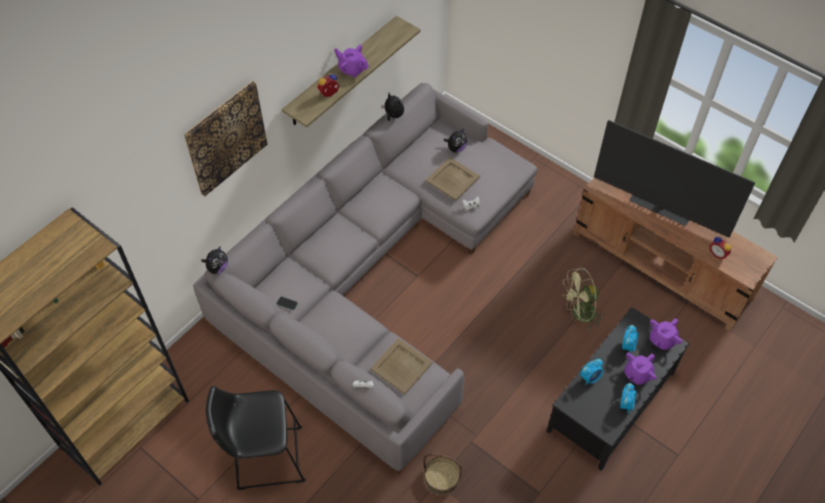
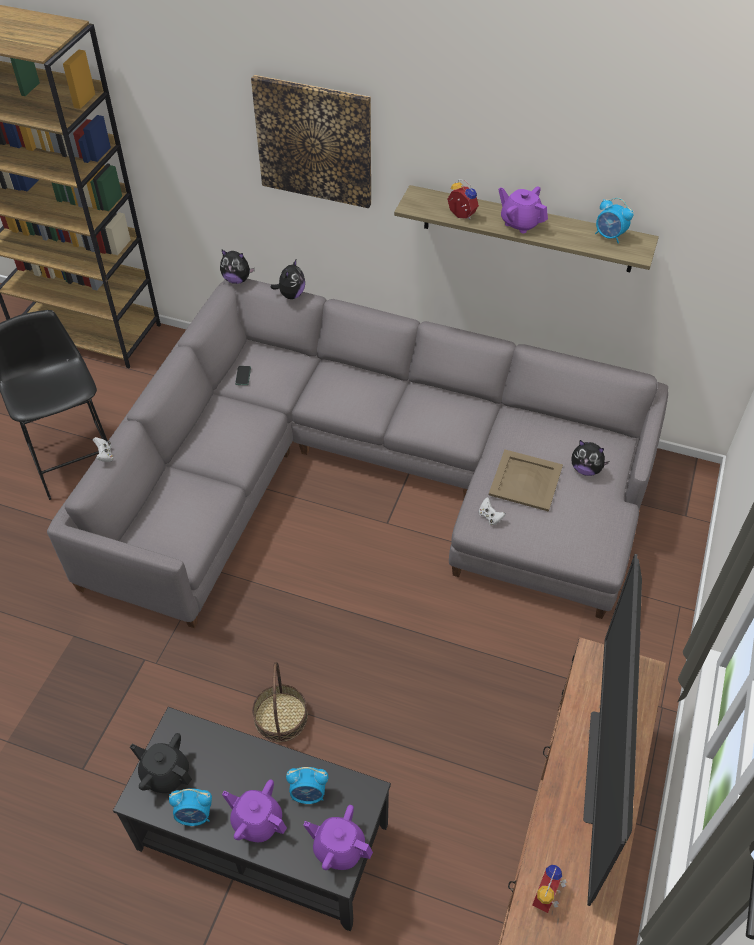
camera: 70 degrees right, 5 degrees down
(352, 69) = (520, 223): purple teapot -> purple teapot turned 60 degrees counterclockwise
(393, 116) = (567, 361): plush toy -> plush toy (291, 295)
(401, 366) = (186, 513): beige tray -> none
(441, 477) = (82, 640): basket -> basket (280, 717)
(579, 314) = (408, 749): green fan -> none
(590, 377) = (229, 749): alarm clock -> alarm clock (609, 236)
(596, 414) = (165, 773): none -> black teapot

